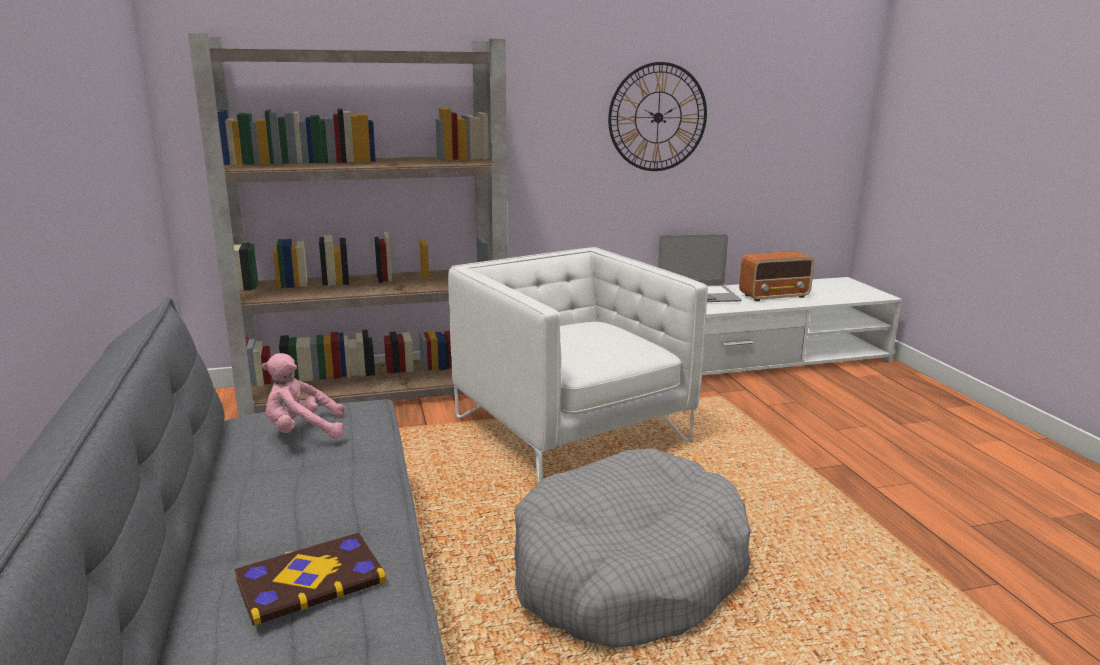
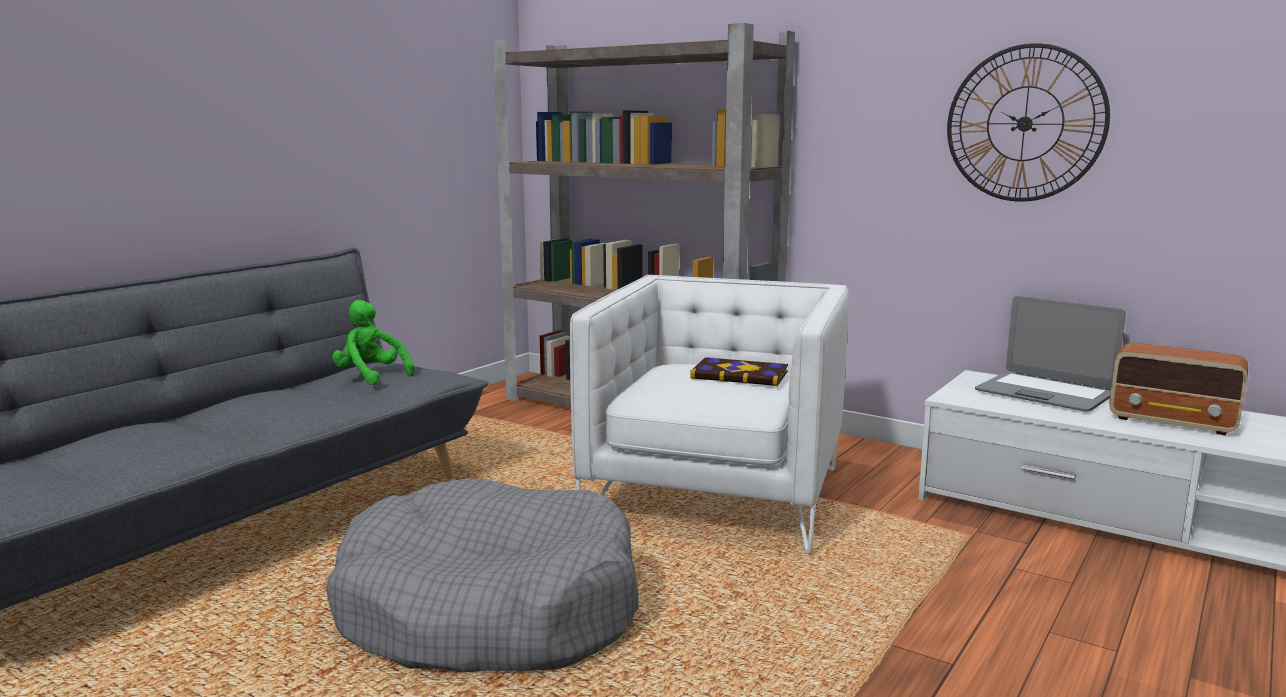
camera: 50 degrees right, 5 degrees down
(302, 432) = (371, 376): pink plush toy -> green plush toy
(310, 580) = (150, 439): book -> book (740, 375)

